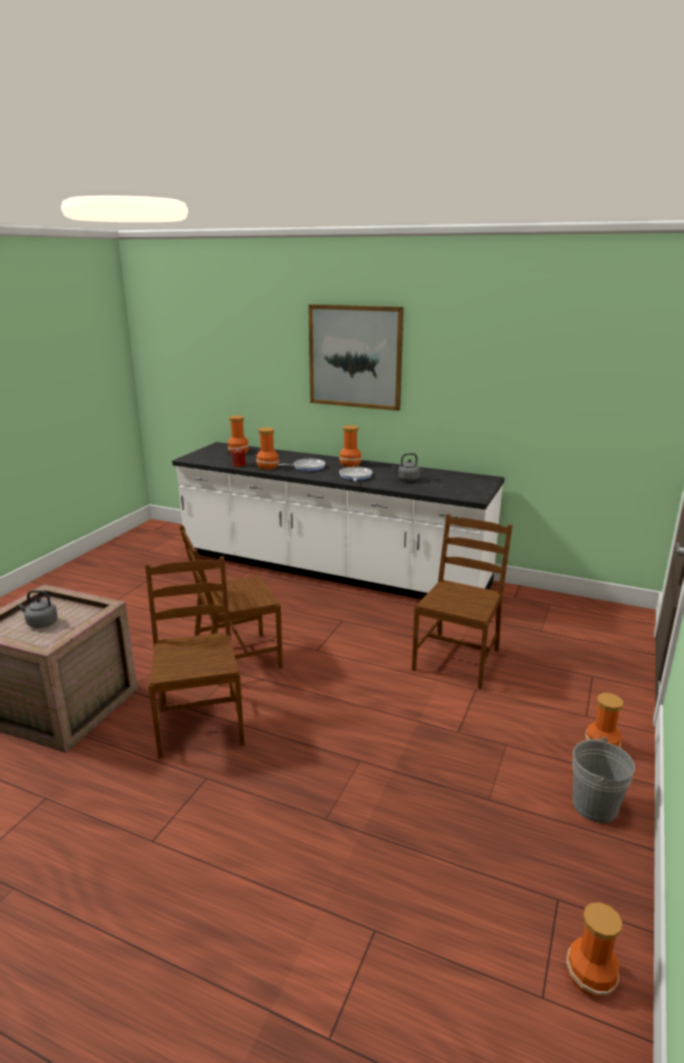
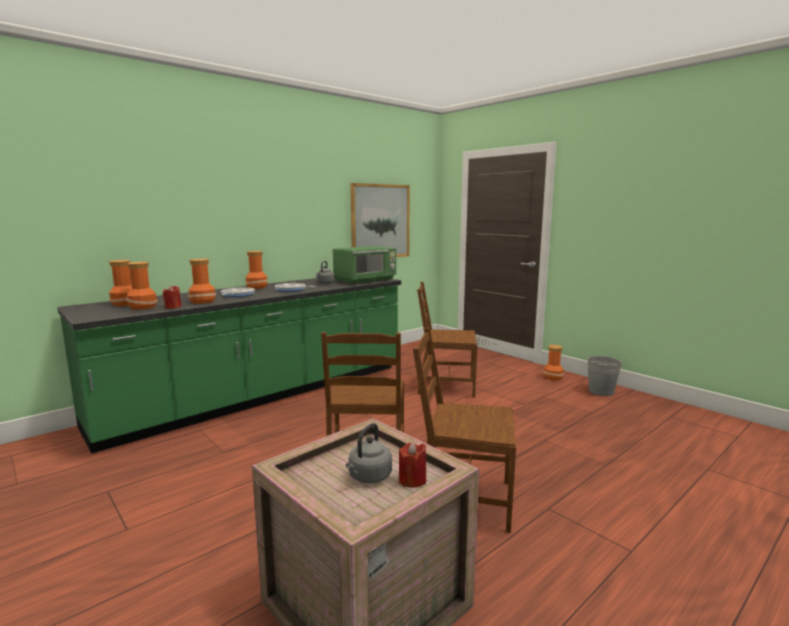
camera: 65 degrees left, 10 degrees down
(38, 638) = (412, 480): none -> red candle
(332, 570) = (262, 394): white counter -> green counter
(355, 357) = (236, 188): picture -> picture (380, 221)
(452, 490) = (366, 280): none -> green microwave
(457, 659) = (445, 386): brown chair -> brown chair turned 45 degrees counterclockwise
(589, 975) = (719, 423): vase -> vase (142, 307)

